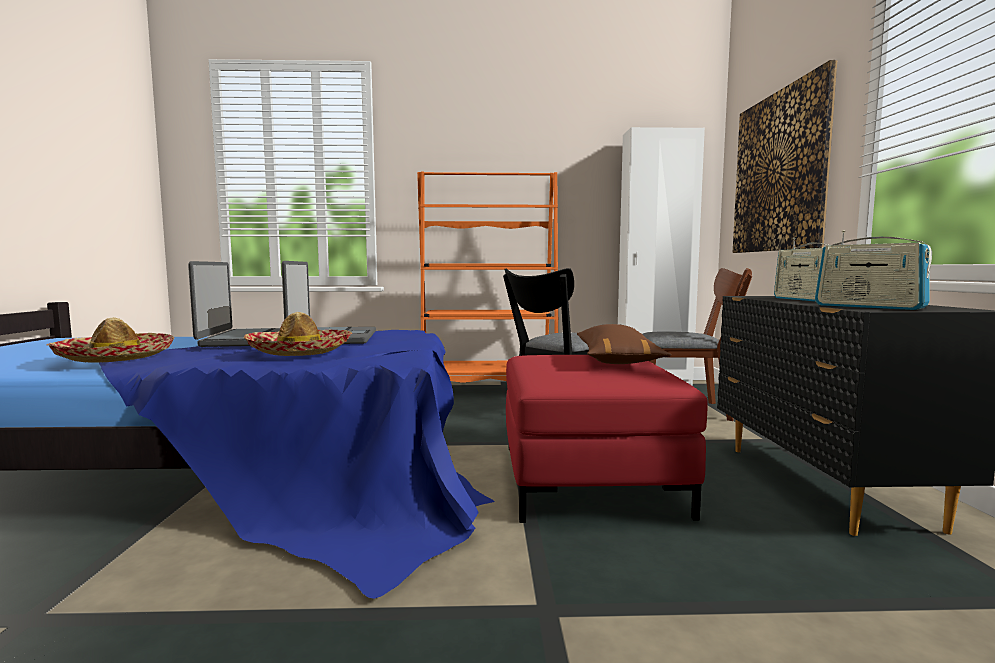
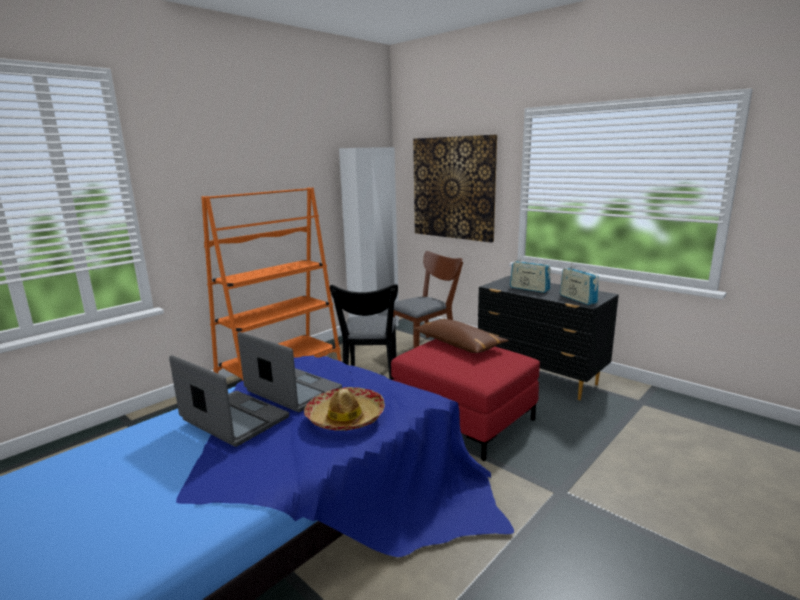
camera: 45 degrees left, 10 degrees up
(115, 358) = (211, 492): hat -> none
(868, 307) = (577, 299): radio -> radio turned 60 degrees clockwise

